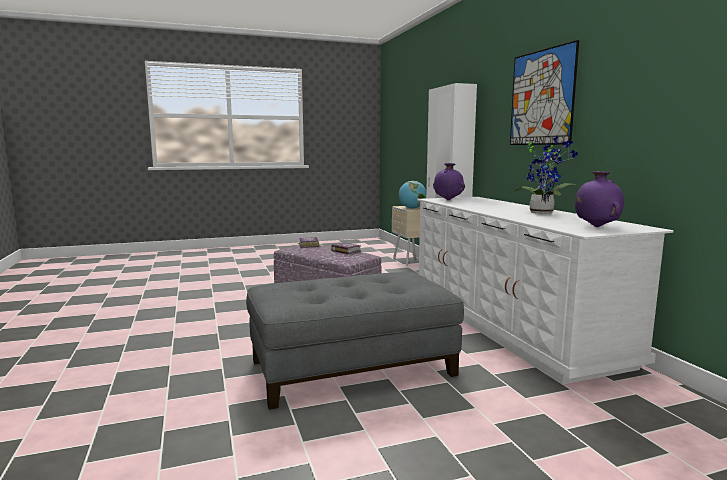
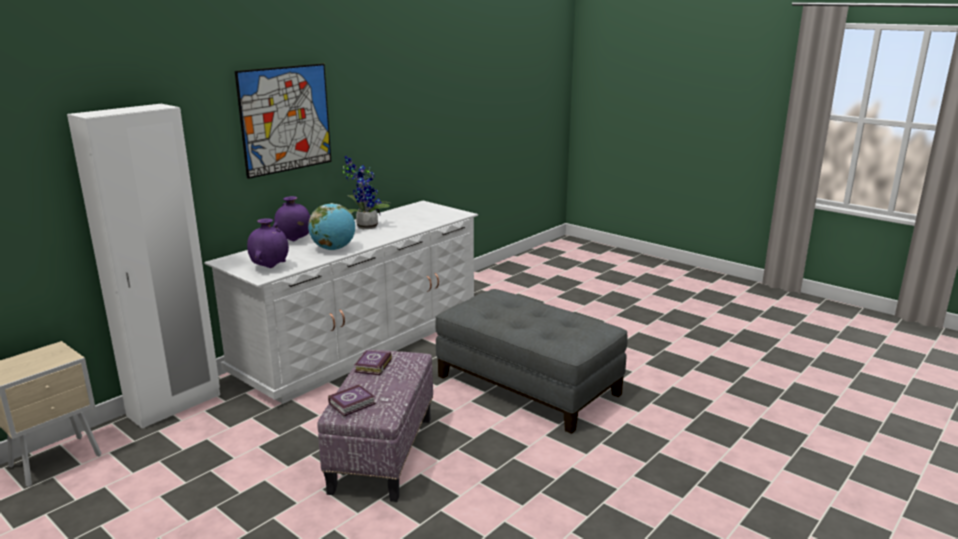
camera: 120 degrees left, 10 degrees up
(412, 208) = (54, 358): globe -> globe (333, 249)
(596, 227) = (433, 212): purple vase -> purple vase (294, 241)

